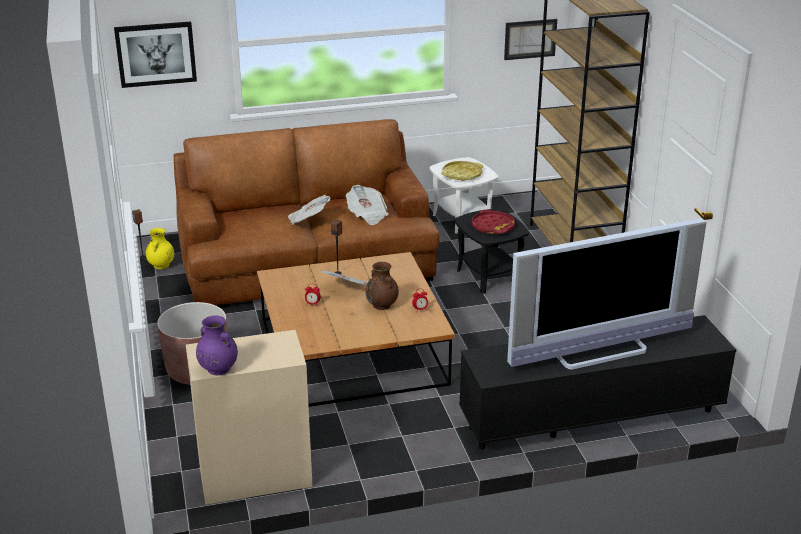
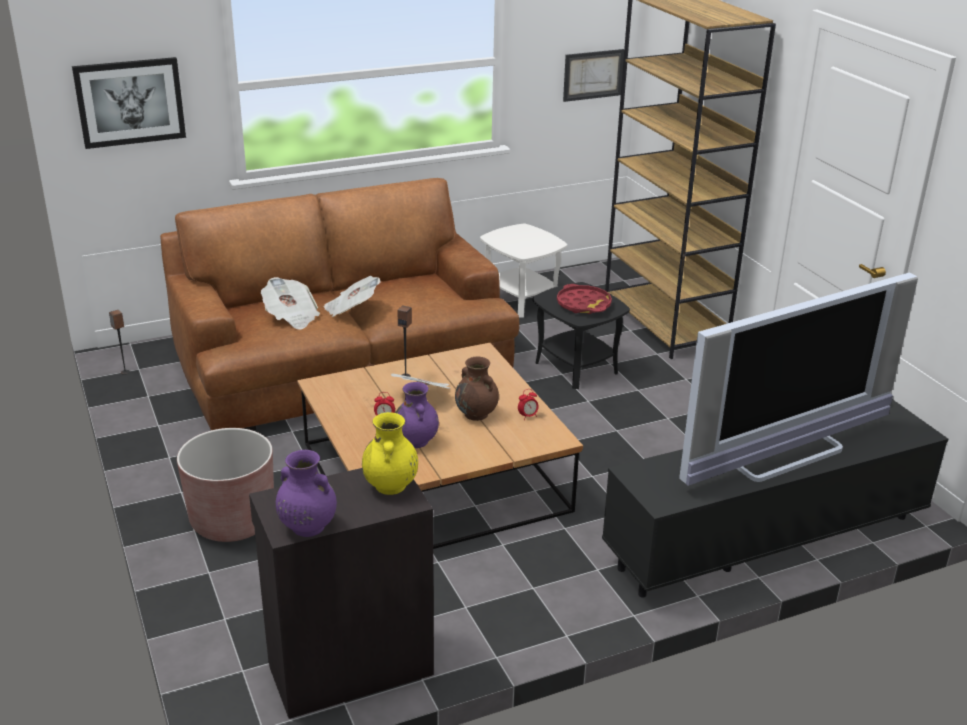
camera: 10 degrees left, 0 degrees up
(161, 265) = (152, 382): yellow vase -> yellow vase (390, 486)
(254, 476) = (348, 667): beige cabinet -> black cabinet
(331, 322) = (416, 441): none -> purple vase
(367, 215) = (425, 299): newspaper -> newspaper (291, 317)
(462, 174) = (523, 244): yellow tray -> none

